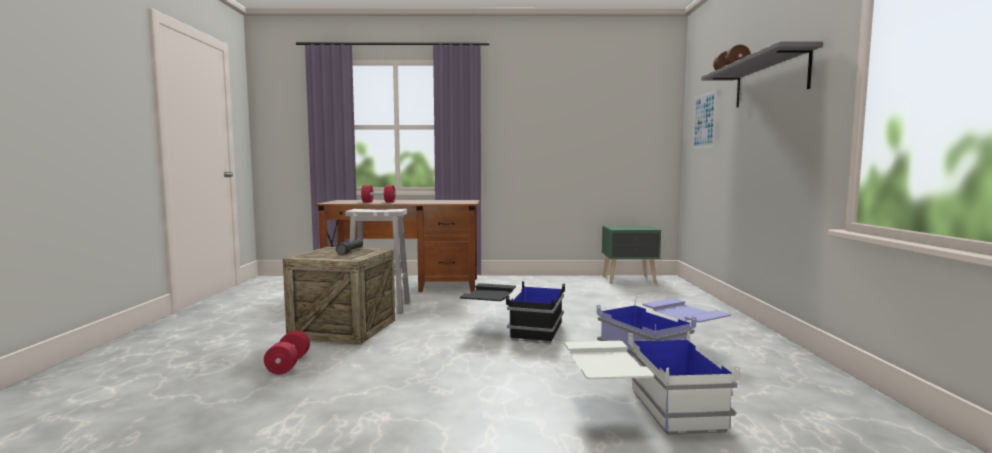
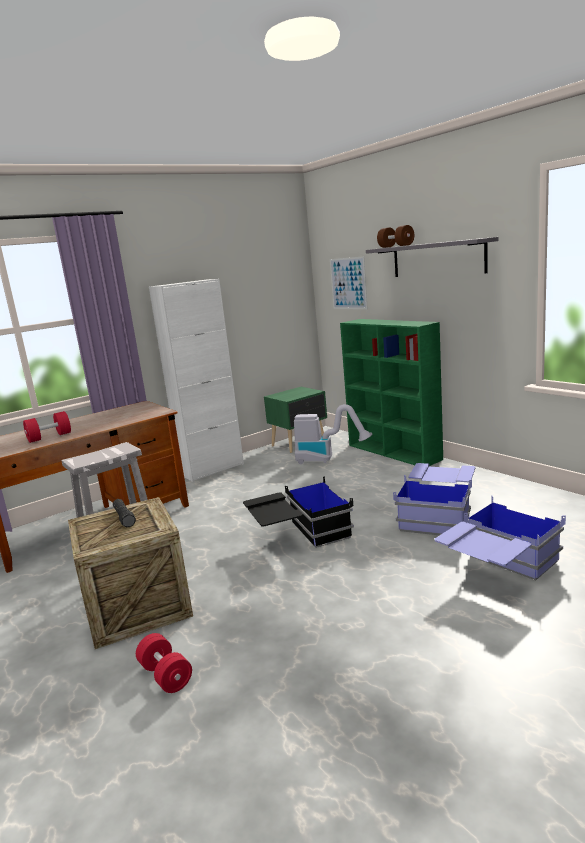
camera: 35 degrees left, 10 degrees up
(531, 278) = (212, 469): none -> white cabinet
(633, 294) = (327, 459): none -> vacuum cleaner
(641, 411) = (498, 570): white storage box -> blue storage box
(708, 305) = (394, 452): none -> green bookcase

